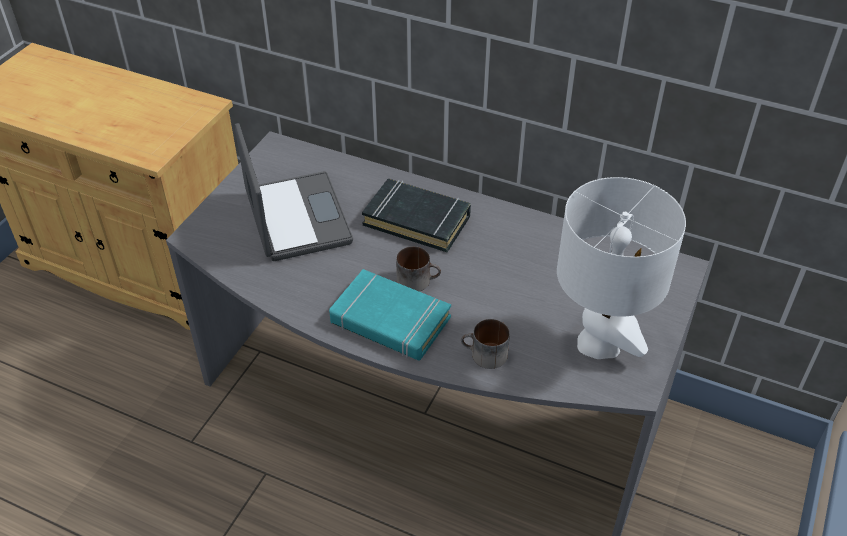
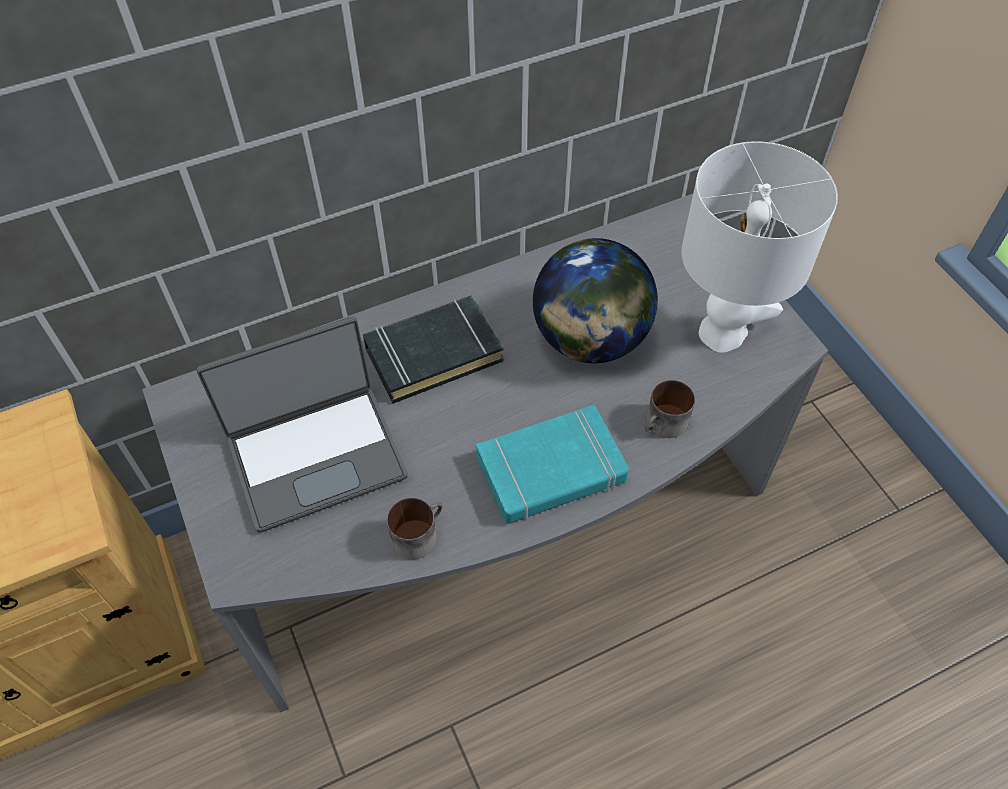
camera: 50 degrees left, 10 degrees up
(295, 218) = (316, 456): laptop -> laptop turned 135 degrees clockwise
(418, 280) = (518, 410): mug -> mug (417, 533)
(511, 281) = (590, 340): none -> globe

